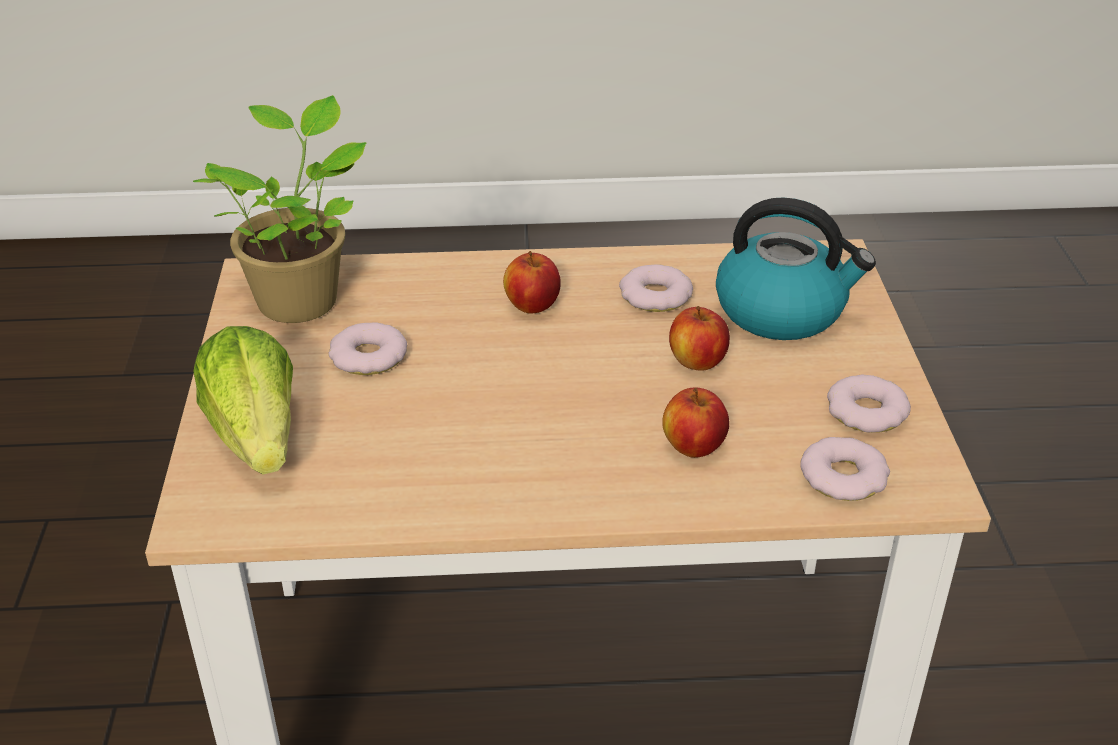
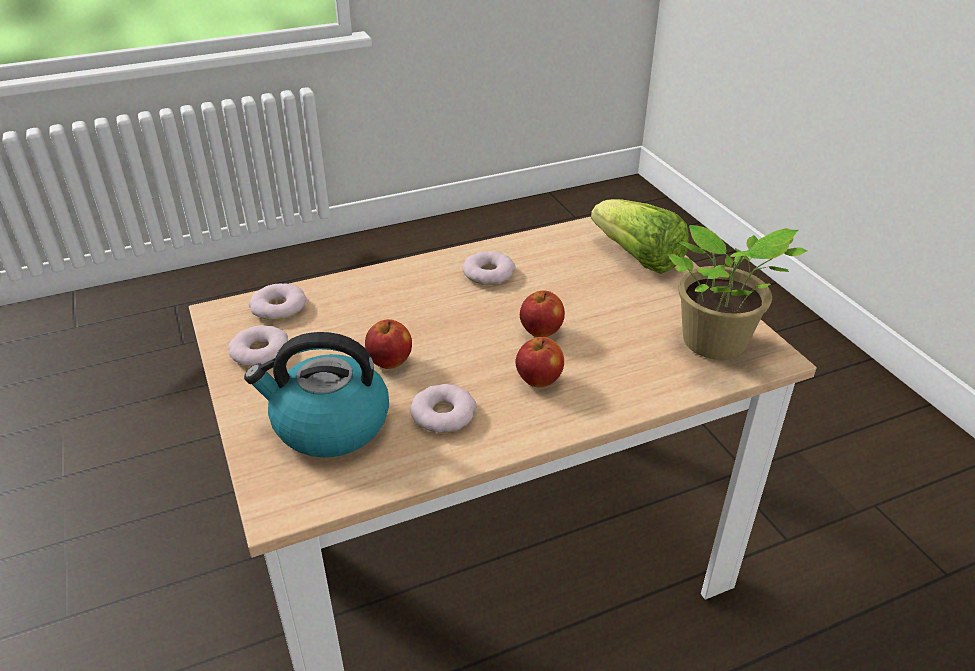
camera: 160 degrees right, 0 degrees up
(368, 357) = (622, 314): donut -> donut (488, 273)
(693, 447) = (376, 305): apple -> apple (541, 331)

